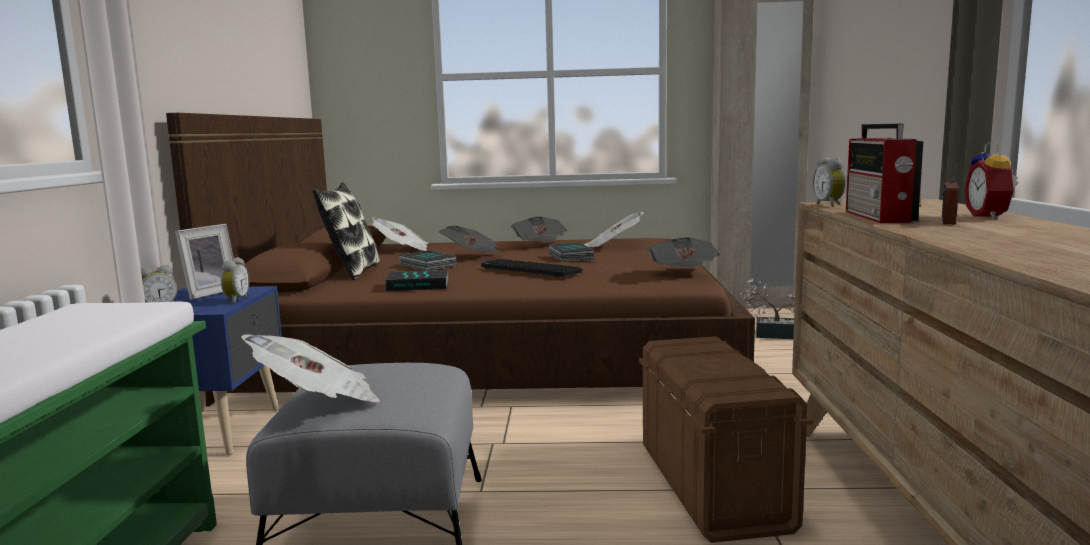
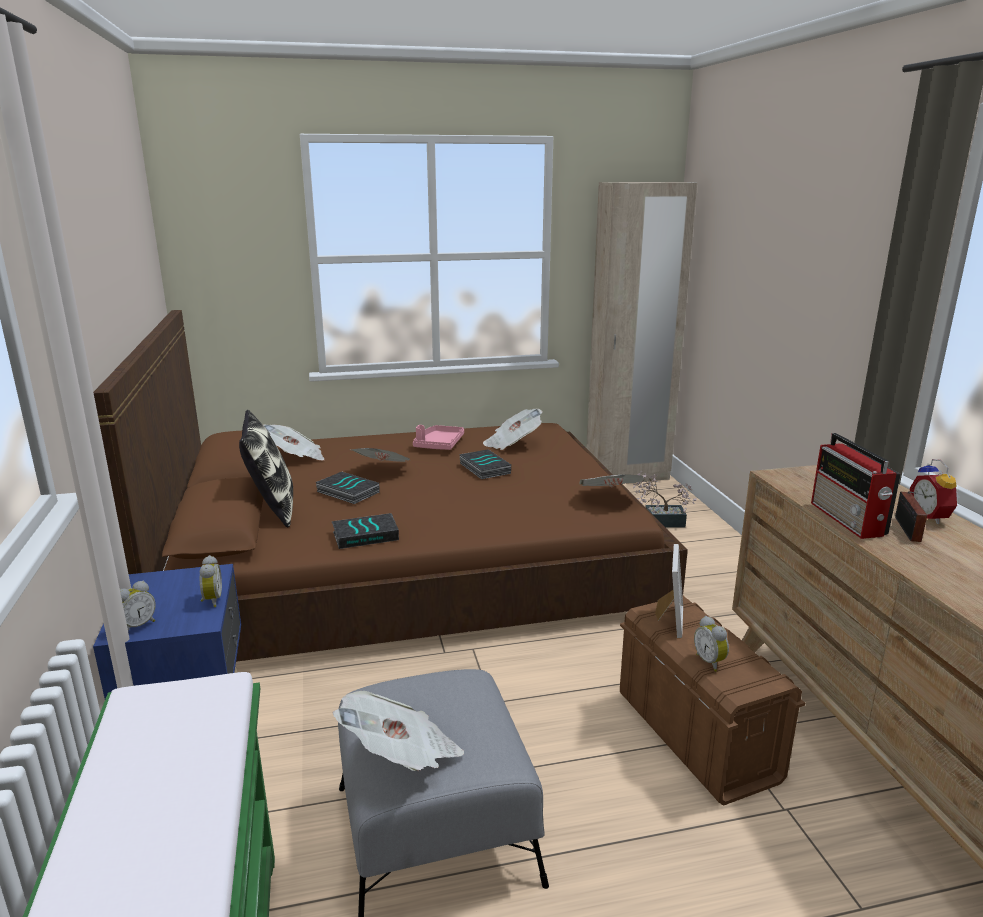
camera: 15 degrees left, 10 degrees up
(208, 293) = (166, 586): picture frame -> picture frame (668, 620)
(528, 270) = (461, 500): keyboard -> none
(540, 245) = (439, 445): newspaper -> pink tray
(830, 205) = (784, 482): alarm clock -> alarm clock (710, 662)

